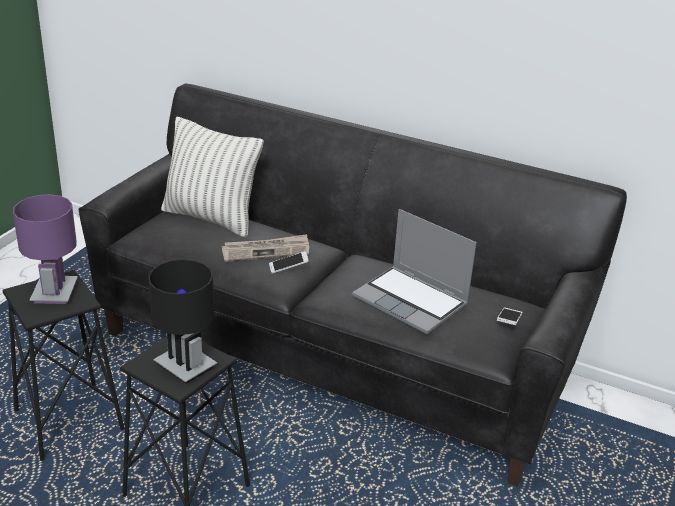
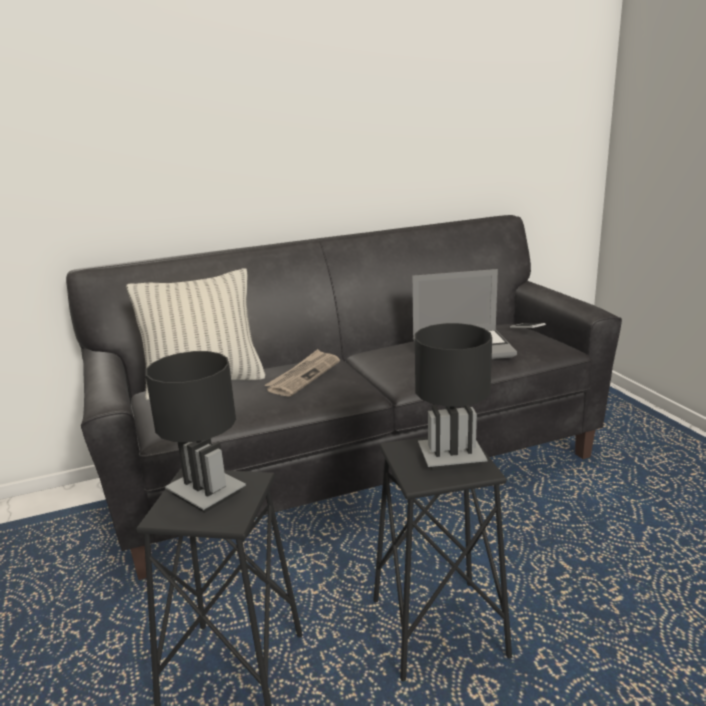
camera: 45 degrees left, 10 degrees down
(54, 293) = (205, 493): purple table lamp -> black table lamp
(288, 267) = (342, 376): phone -> none

